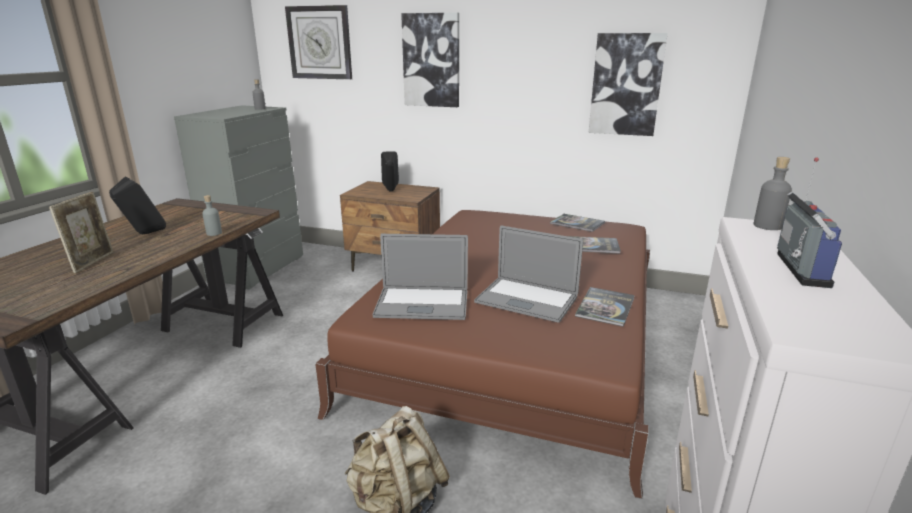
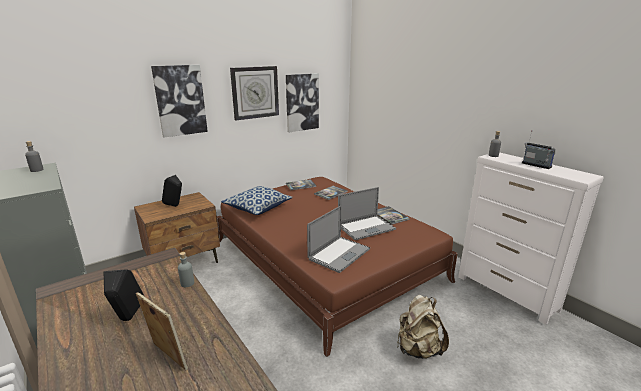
camera: 55 degrees left, 0 degrees up
(320, 43) = (60, 95): wall clock -> wall clock (255, 92)
(473, 227) = (257, 208): none -> pillow

